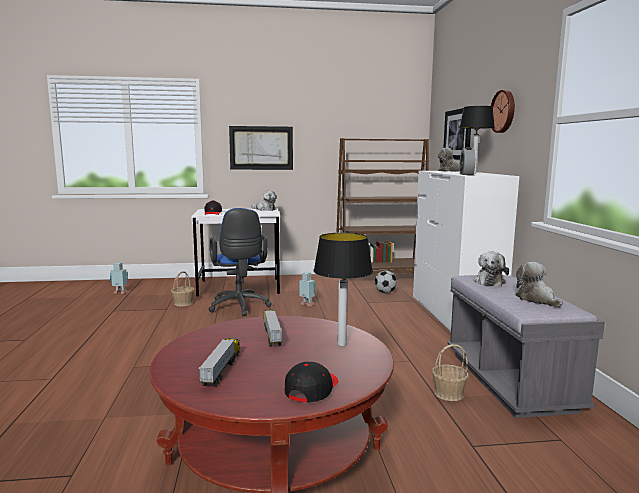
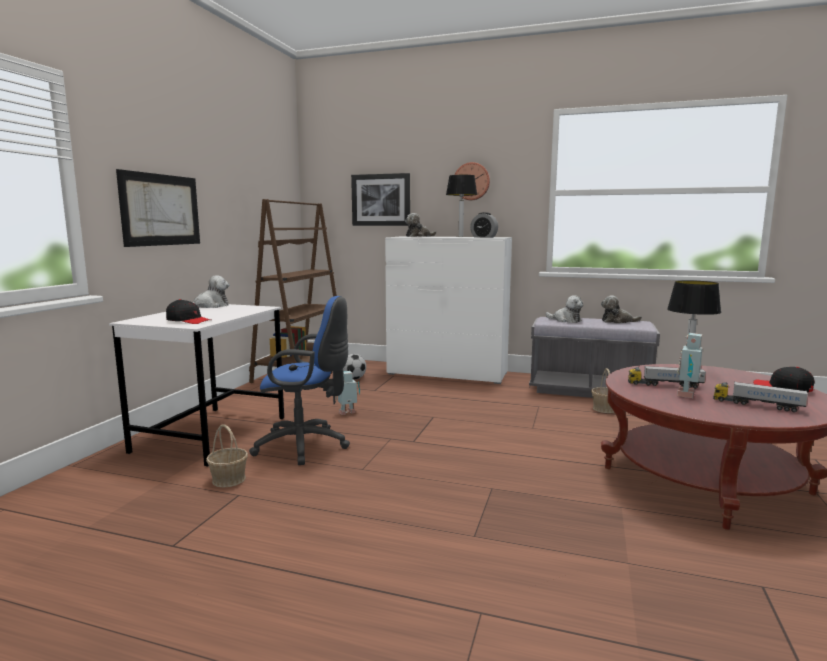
camera: 65 degrees left, 0 degrees up
(120, 293) = (54, 534): toy robot -> toy robot (688, 395)

